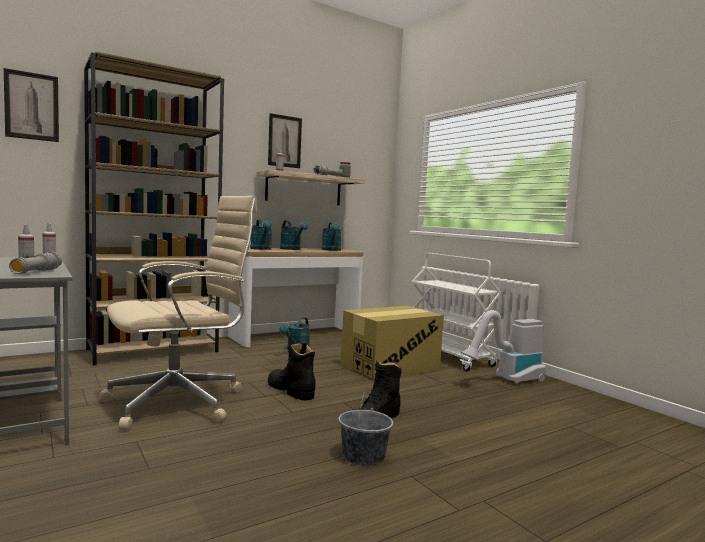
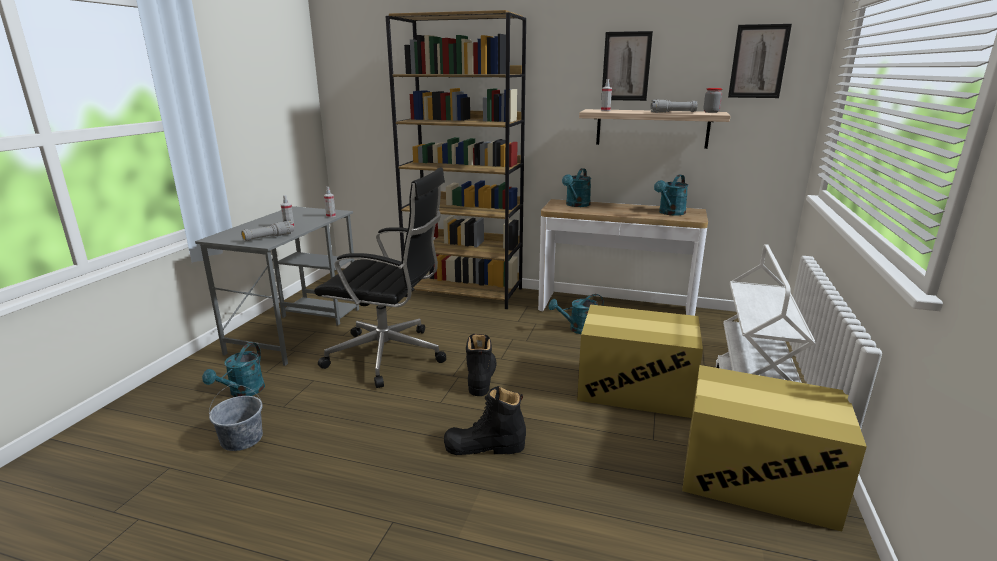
camera: 50 degrees right, 15 degrees up
(32, 106) = (379, 66): picture -> picture (758, 61)
(180, 402) = (389, 356): beige office chair -> black office chair
(292, 249) = (617, 207): turquoise watering can -> turquoise watering can (243, 392)
(363, 456) = (400, 478): grey bucket -> grey bucket (241, 439)
(507, 380) = (757, 478): vacuum cleaner -> cardboard box

